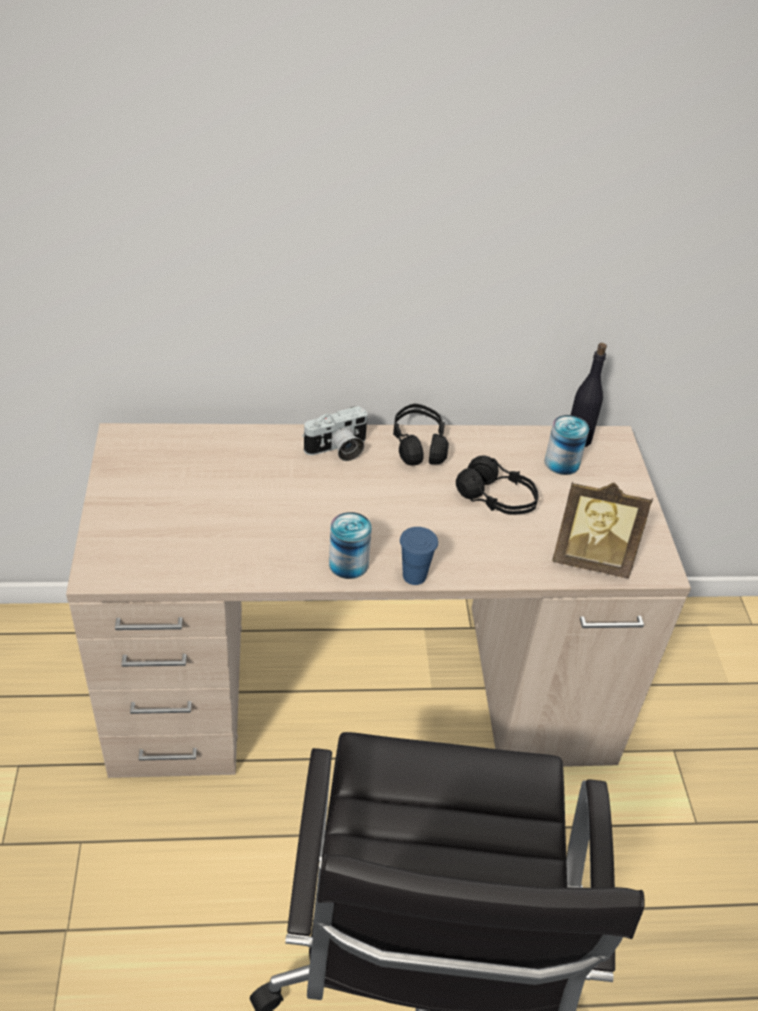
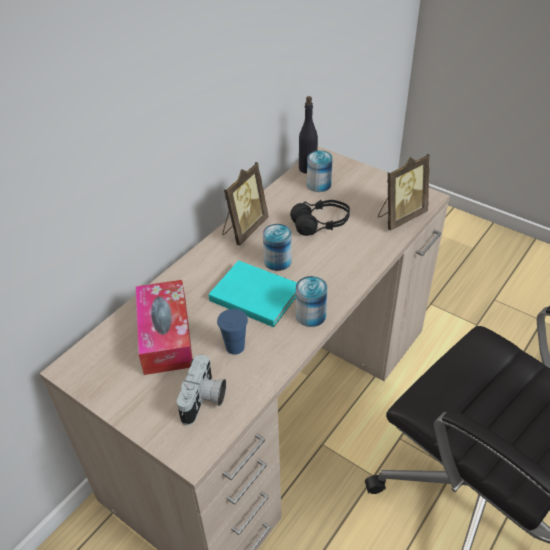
camera: 45 degrees left, 0 degrees up
(216, 474) = (165, 335): none -> tissue box
(333, 504) = (254, 294): none -> turquoise book
(338, 450) = (209, 265): camera -> camera (204, 401)
(400, 496) = (277, 261): none -> can
(414, 576) = (347, 292): blue cup -> blue cup (235, 347)
(418, 444) = (244, 229): black headphones -> picture frame

